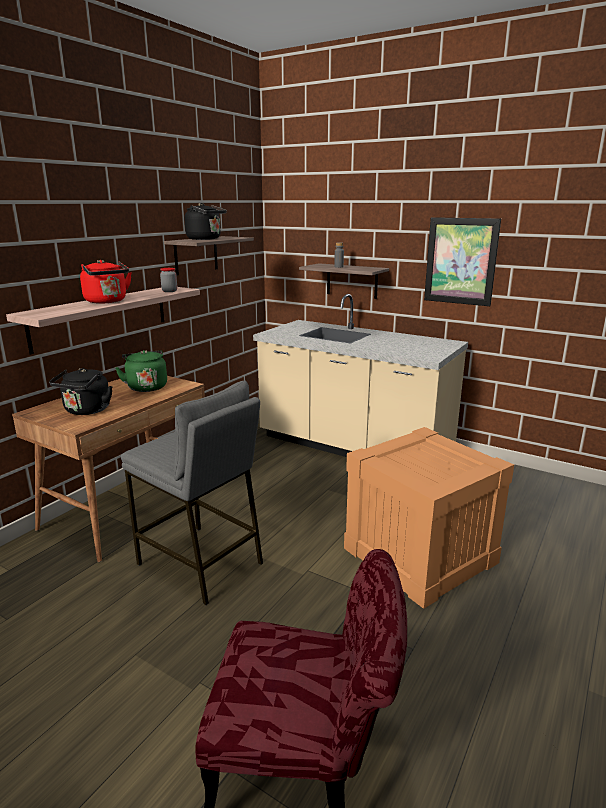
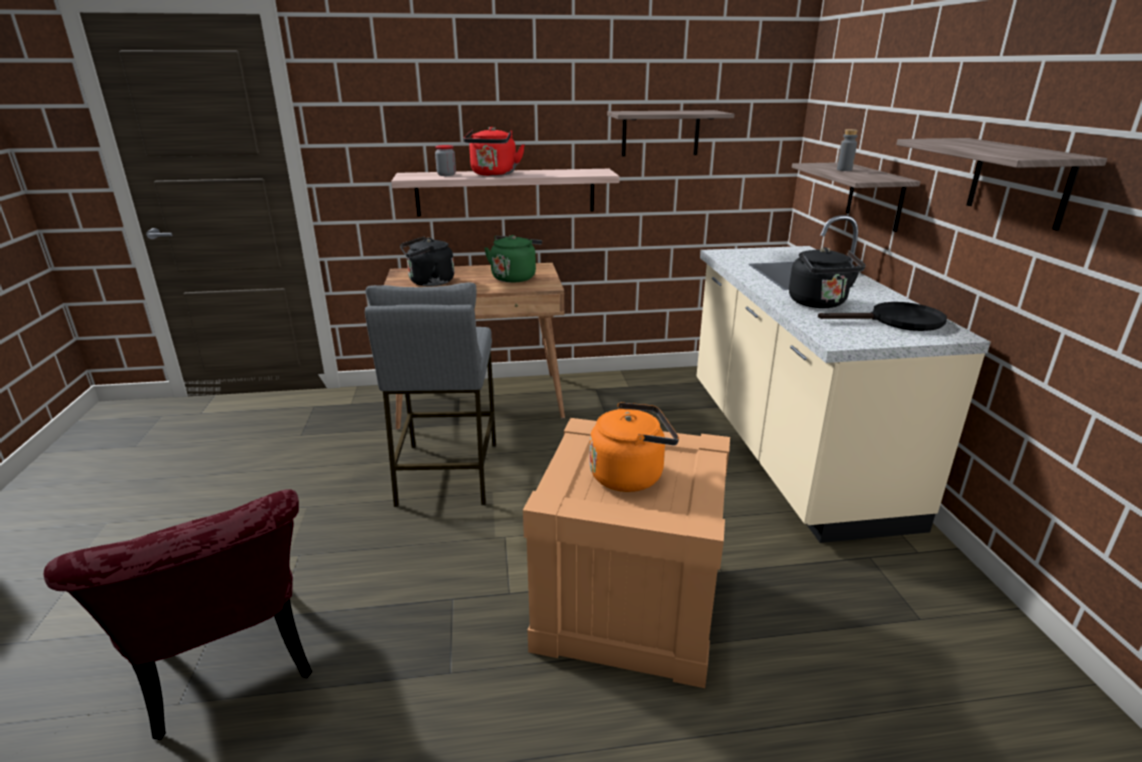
camera: 50 degrees right, 5 degrees up
(169, 291) = (582, 173): jar -> jar (446, 175)
(206, 239) = (659, 112): black kettle -> black kettle (819, 303)
(425, 343) = (896, 321): none -> black frying pan
(427, 463) = (631, 475): none -> orange kettle
(460, 261) = (1019, 182): picture -> shelf

